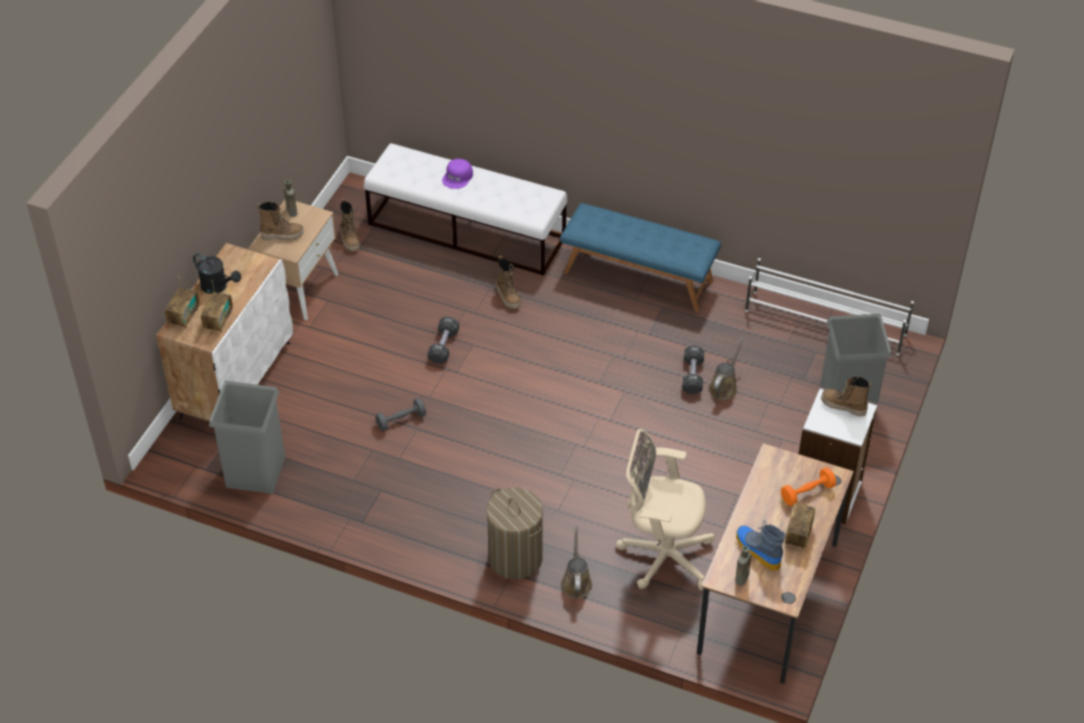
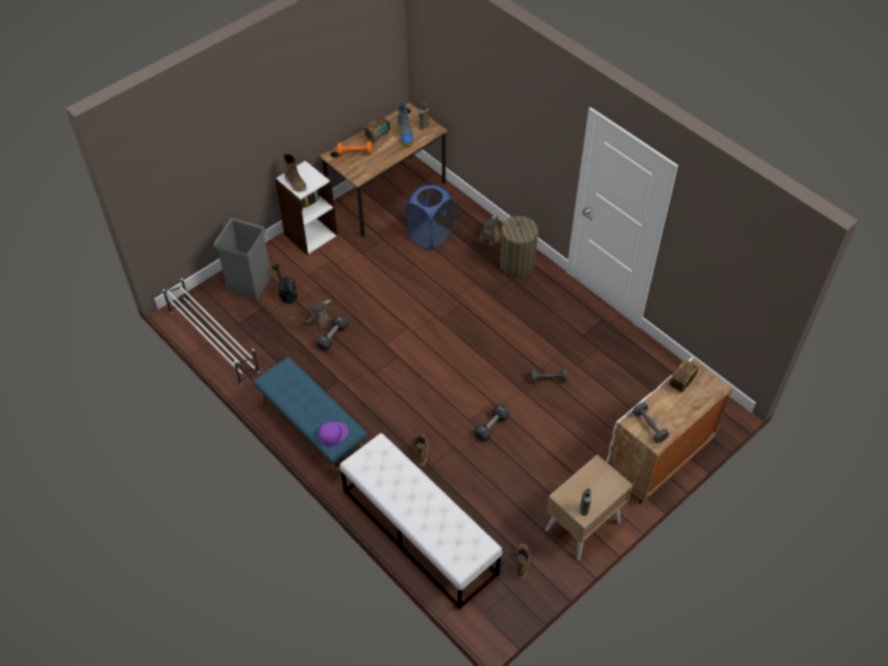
camera: 155 degrees left, 5 degrees up
(184, 317) = (707, 396): radio -> none
(218, 287) = (674, 413): black watering can -> black watering can (286, 293)
(243, 265) = (649, 427): none -> grey dumbbell
(256, 472) = (663, 378): grey trash can -> none
(282, 235) = (600, 487): boot -> none
(458, 177) = (420, 513): purple cap -> purple cap (332, 434)
(662, 555) = (430, 236): beige office chair -> blue laundry basket

